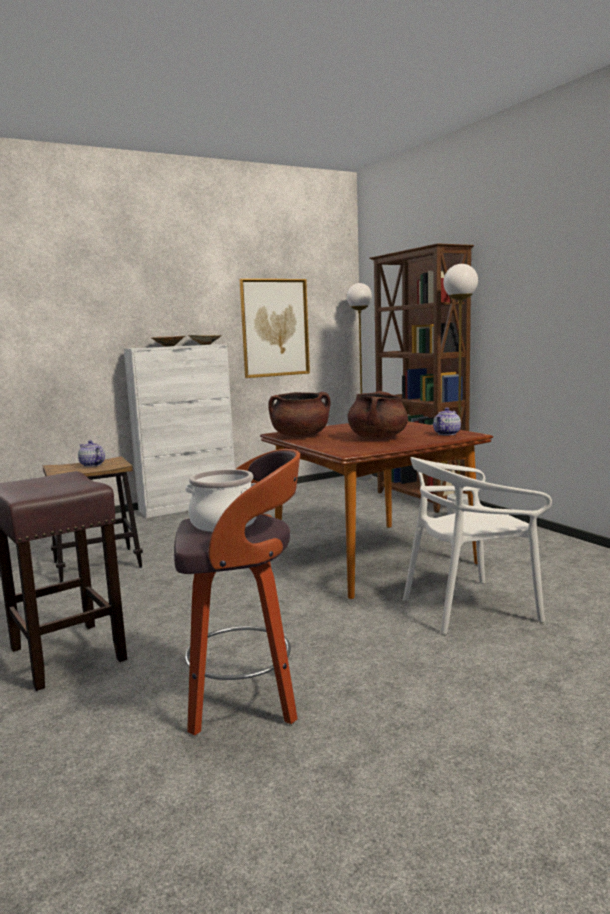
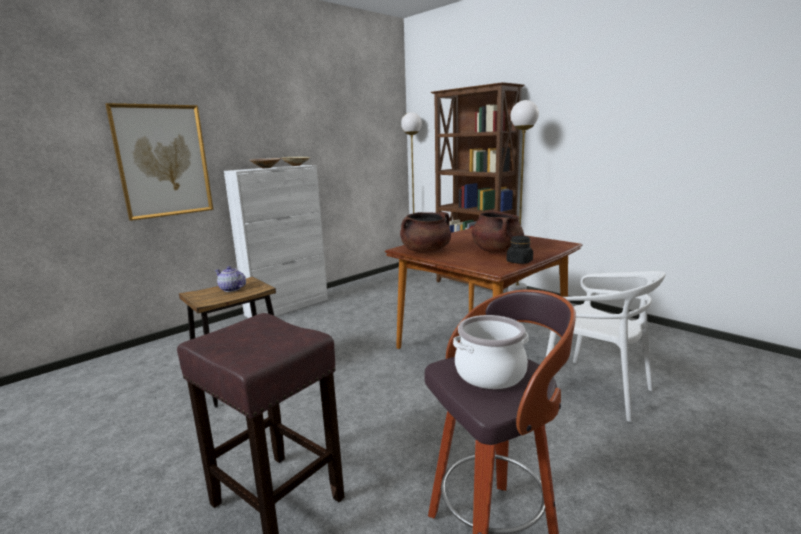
camera: 15 degrees left, 5 degrees up
(275, 328) = (346, 149): picture -> picture (163, 161)
(384, 447) = (519, 262): none -> black jar
(447, 433) = (545, 243): teapot -> none
(469, 608) = (595, 389): white chair -> white chair turned 105 degrees counterclockwise

